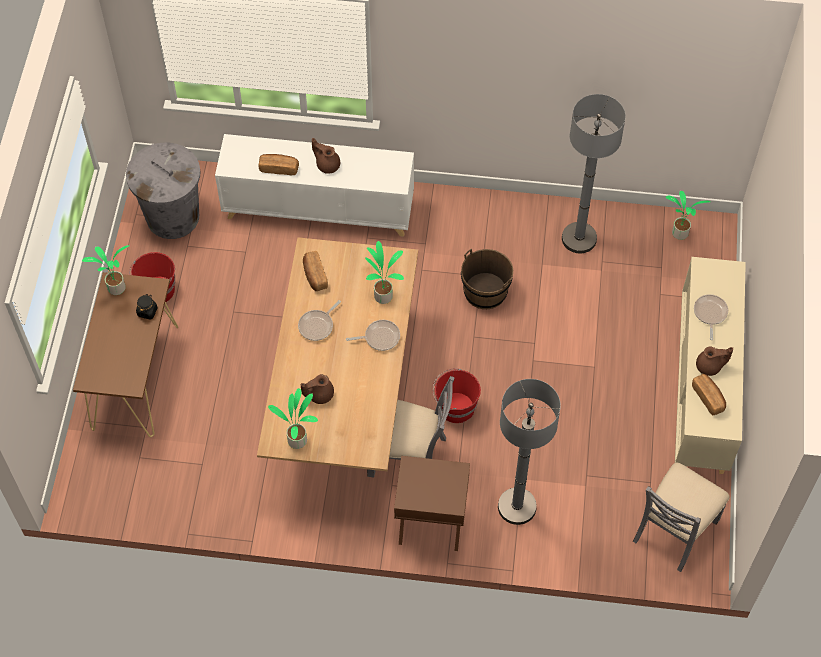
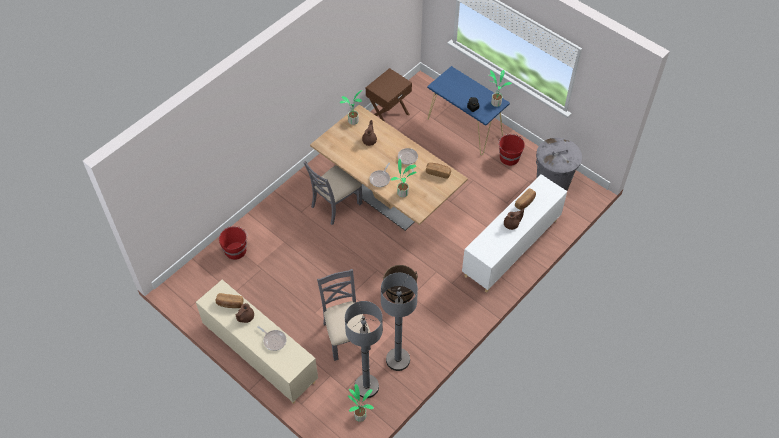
camera: 125 degrees right, 5 degrees down
(135, 376) = (465, 127): brown console table -> blue console table
(431, 523) = (295, 194): brown nightstand -> brown nightstand (388, 116)
(455, 407) = (344, 238): red bucket -> red bucket (236, 250)
(517, 506) = (272, 231): grey floor lamp -> grey floor lamp (366, 386)
(674, 530) = (202, 286): grey chair -> grey chair (345, 336)

